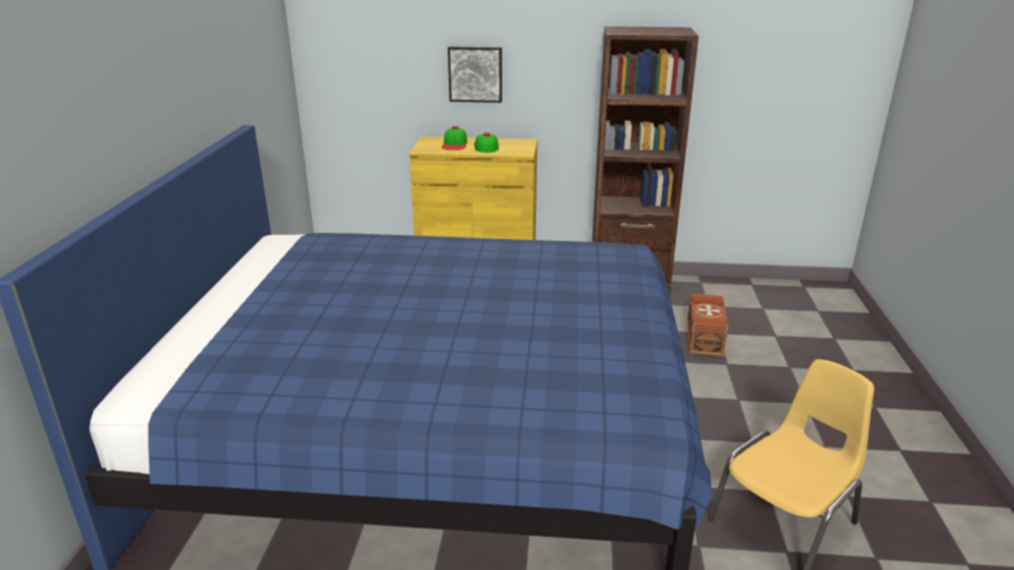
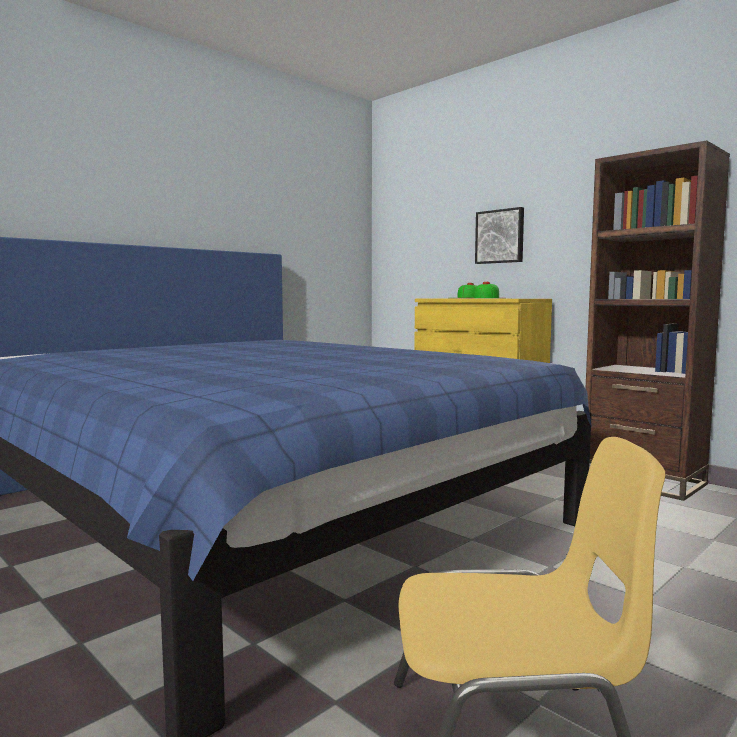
camera: 40 degrees right, 20 degrees down
(705, 337) = (688, 538): brown storage box -> none

